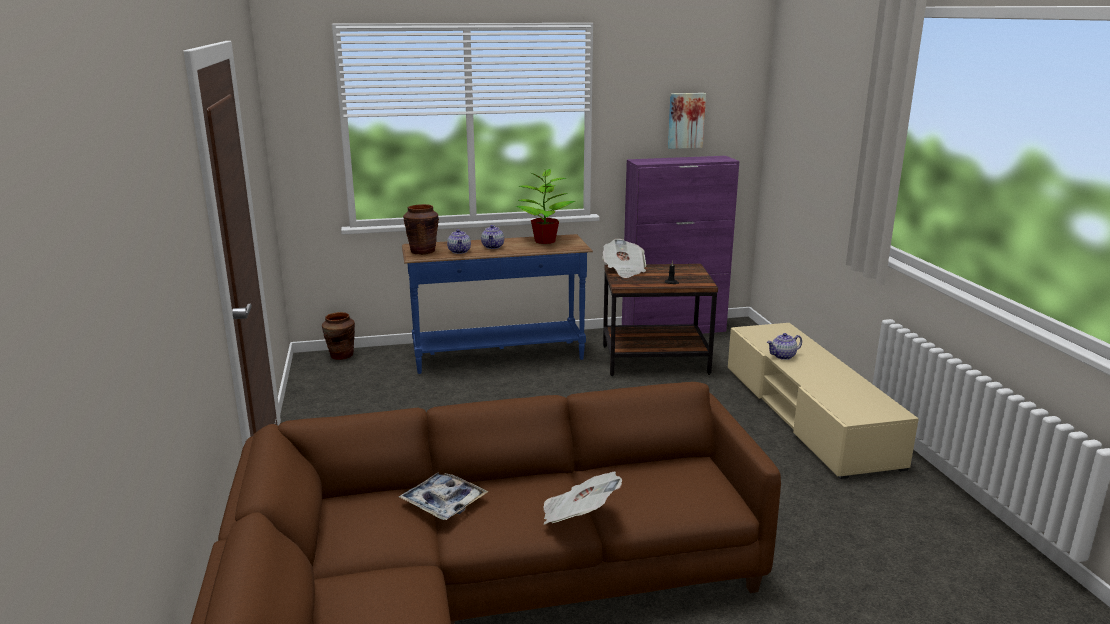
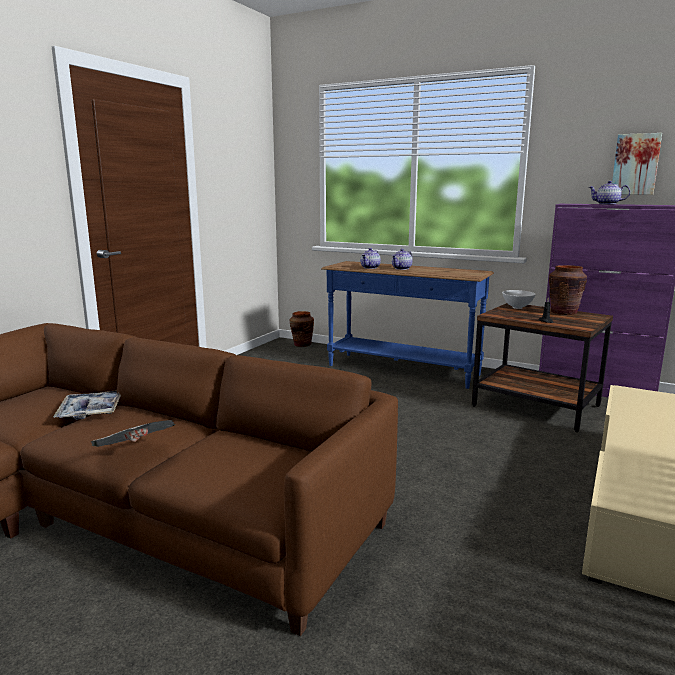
camera: 40 degrees right, 5 degrees down
(423, 252) = (345, 265): brown vase -> brown vase (563, 313)
(544, 241) = (451, 270): potted plant -> none
(624, 270) = (517, 307): newspaper -> white bowl
(783, 356) = (630, 421): teapot -> teapot (607, 204)

